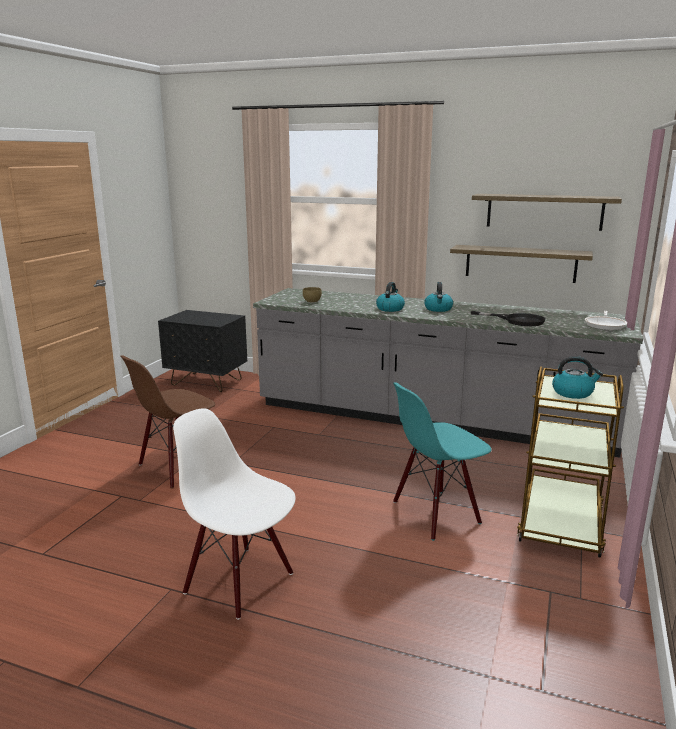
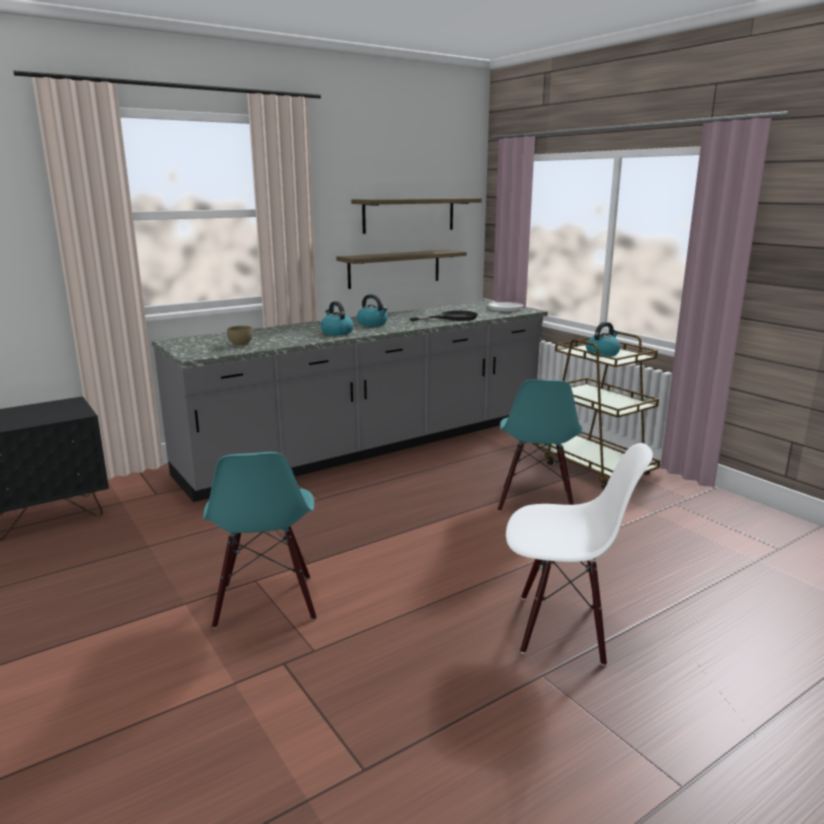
camera: 55 degrees left, 0 degrees up
(176, 468) = (266, 602): brown chair -> turquoise chair
(240, 582) = (562, 627): white chair -> white chair turned 150 degrees counterclockwise

